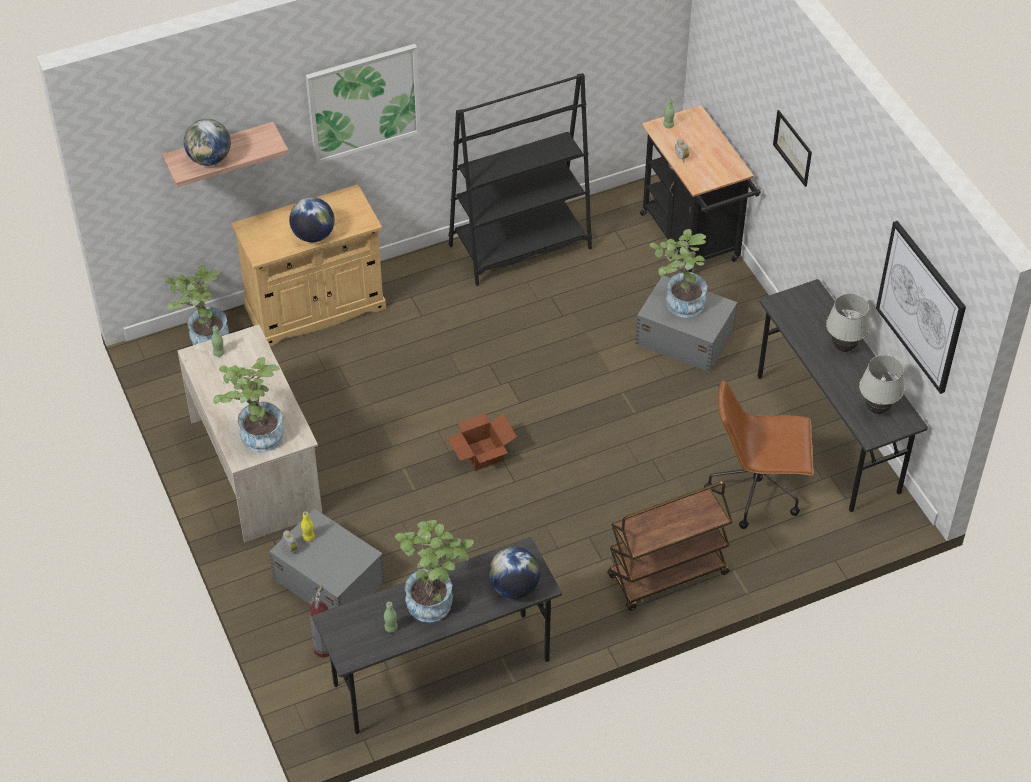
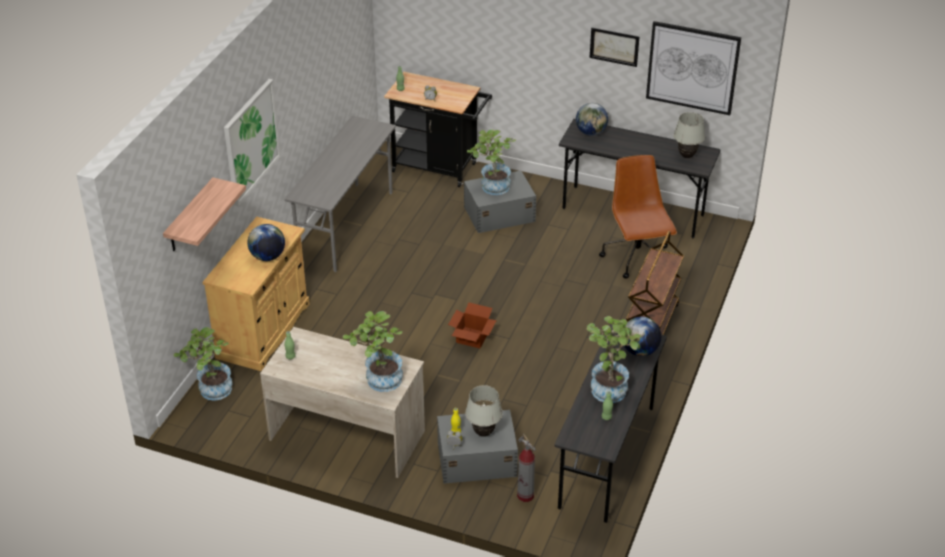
camera: 45 degrees left, 10 degrees down
(210, 159) = (201, 217): globe -> globe (591, 132)
(520, 247) = (346, 226): black bookcase -> grey desk
(757, 490) = (637, 258): brown office chair -> brown office chair turned 120 degrees clockwise
(792, 148) = (521, 39): picture -> picture (614, 46)
(843, 347) = (631, 139): white table lamp -> white table lamp (483, 433)

